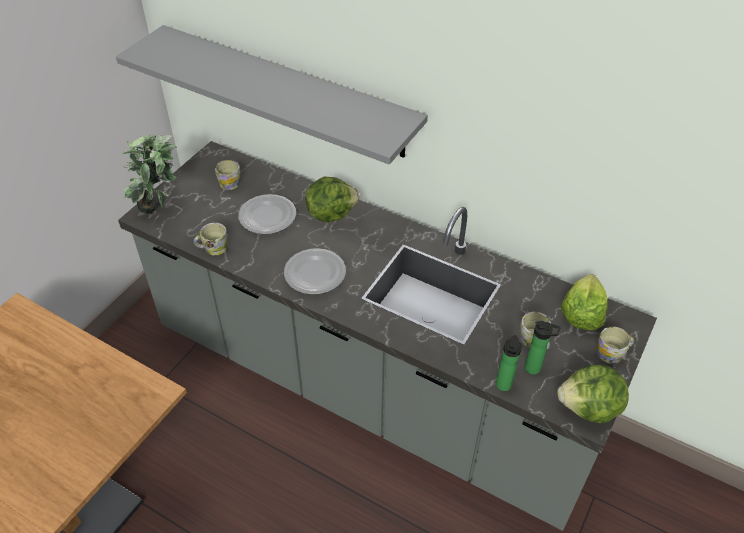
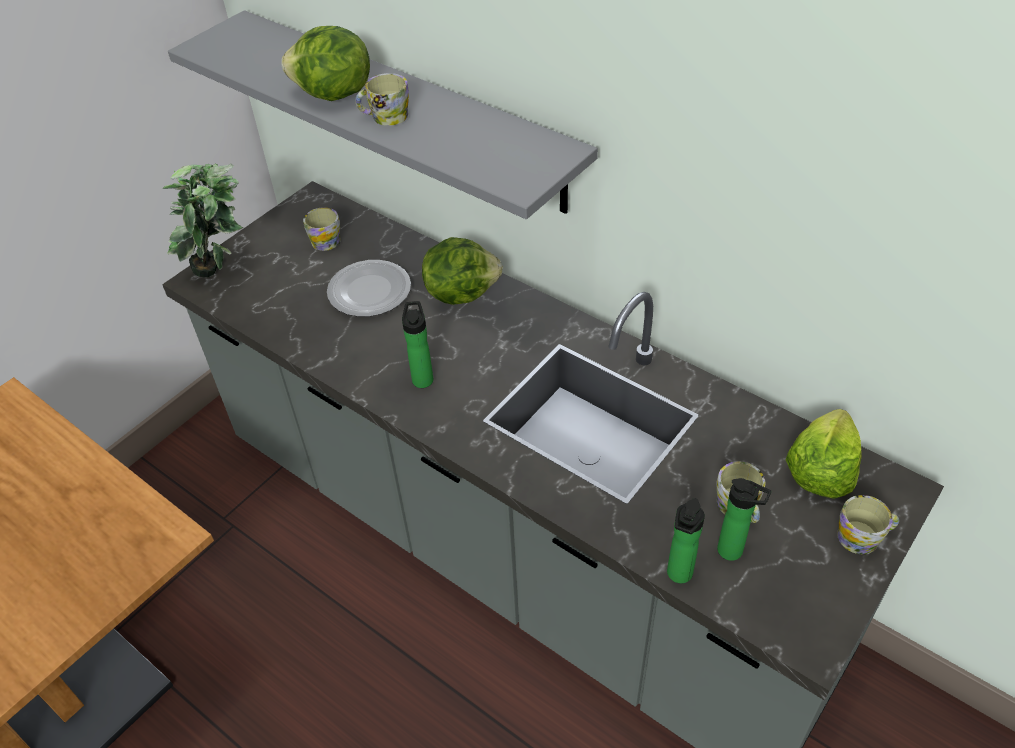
camera: 10 degrees right, 0 degrees up
(212, 248) = (283, 332): mug -> mug (385, 117)
(315, 272) = (422, 377): plate -> bottle
(589, 408) = (813, 625): lettuce -> lettuce (333, 95)

